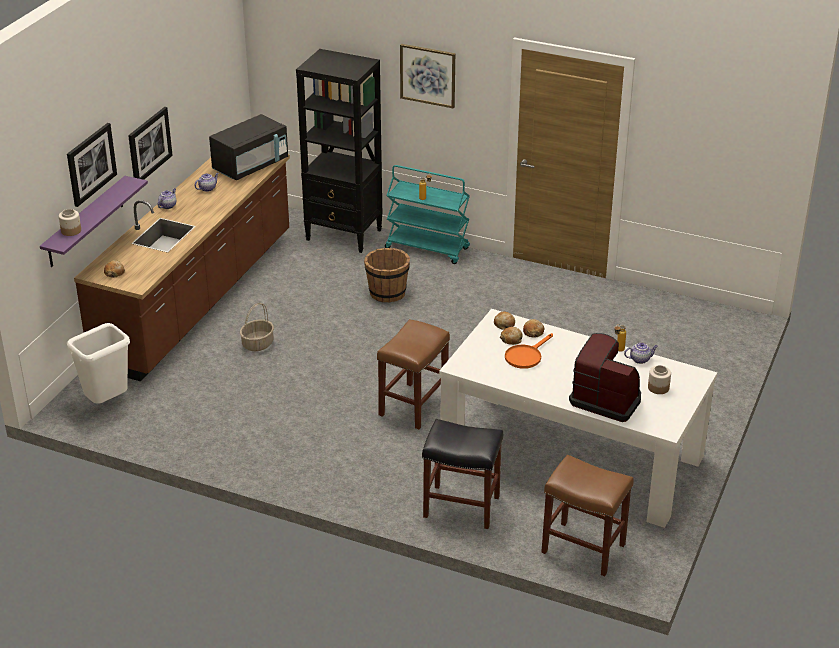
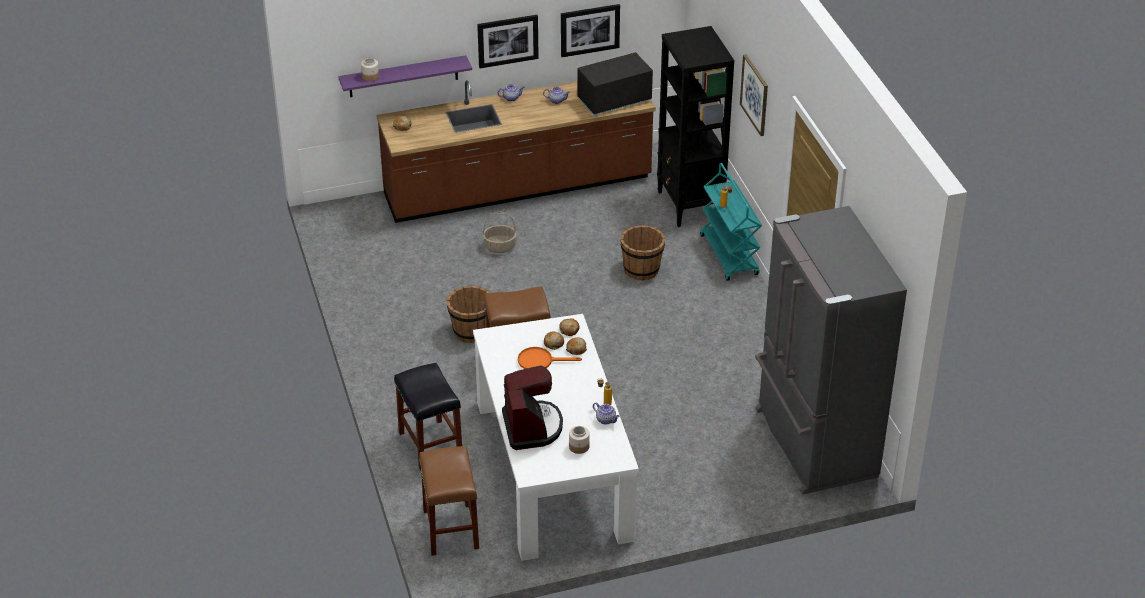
camera: 50 degrees right, 5 degrees up
(91, 164) = (419, 32): picture -> picture (589, 29)
(108, 403) = (356, 224): white trash can -> none
(251, 166) = (614, 100): black microwave -> black microwave turned 150 degrees clockwise
(344, 412) = (471, 331): none -> brown bucket
(685, 320) = (813, 444): none -> grey fridge

